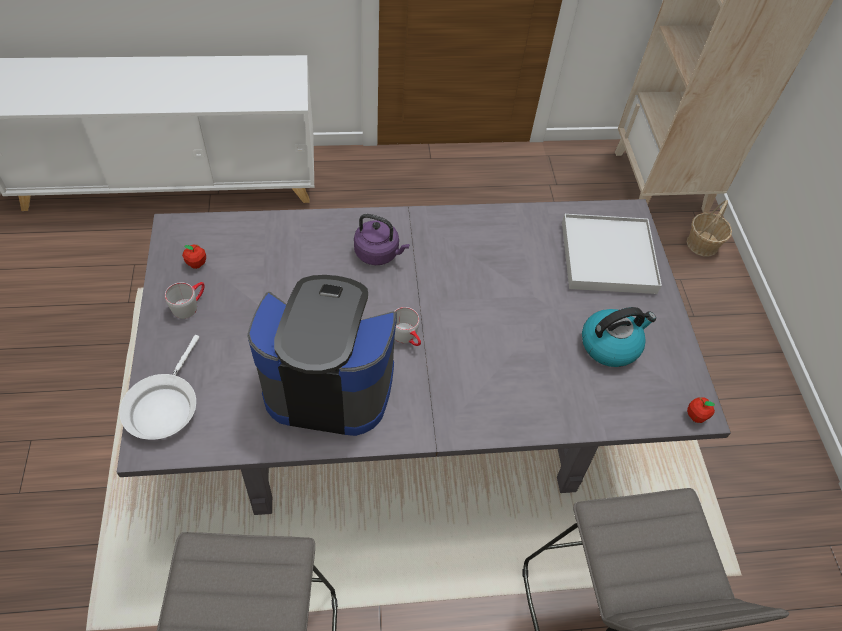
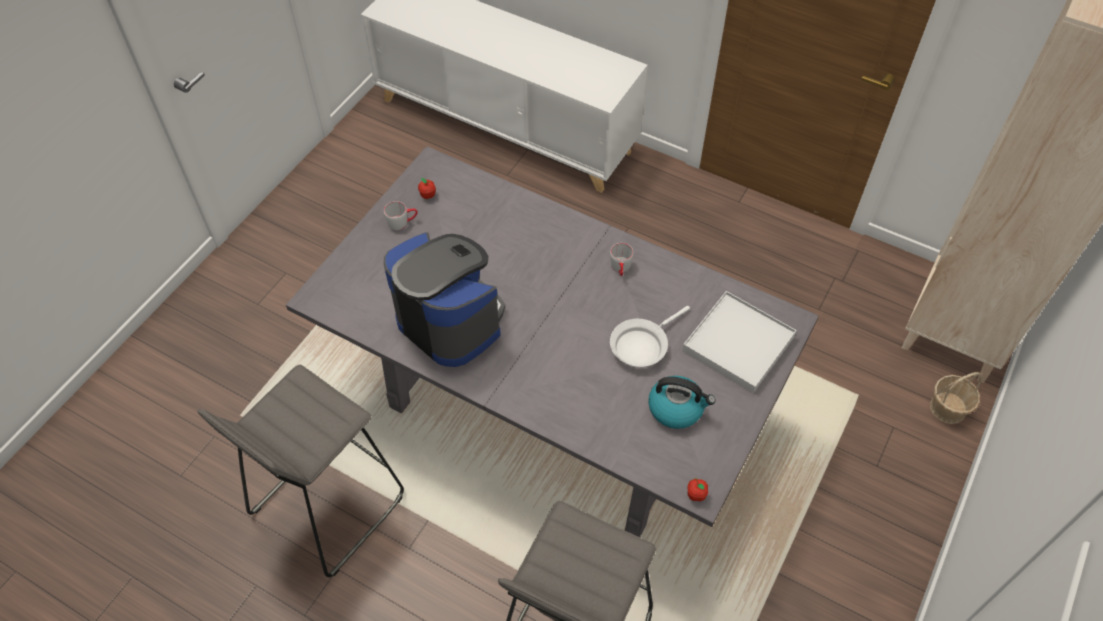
camera: 40 degrees right, 0 degrees up
(164, 406) = (339, 280): white frying pan -> white frying pan (641, 345)
(379, 253) = (558, 250): purple kettle -> none
(408, 337) = (528, 320): grey mug -> grey mug (621, 269)

